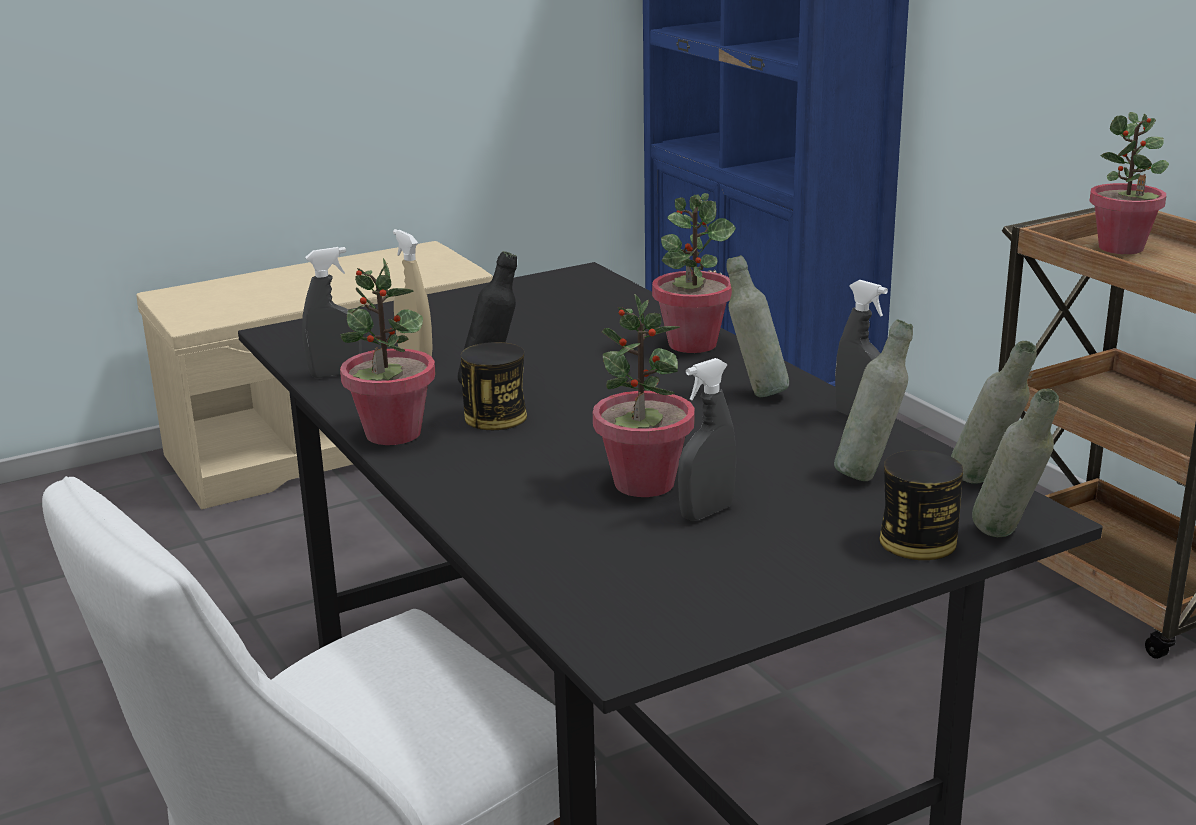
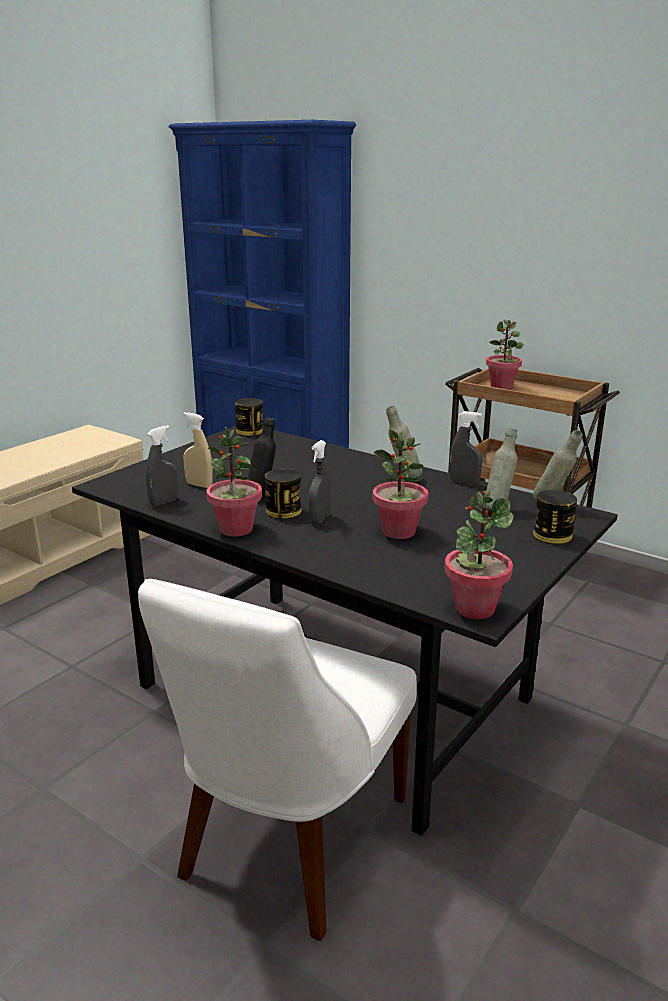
camera: 25 degrees left, 0 degrees up
(587, 278) = (250, 431): none -> can
(692, 344) = (344, 458): potted plant -> potted plant (474, 608)
(706, 512) = (444, 540): grey spray bottle -> grey spray bottle (319, 519)
(1007, 539) = (588, 527): grey bottle -> none

